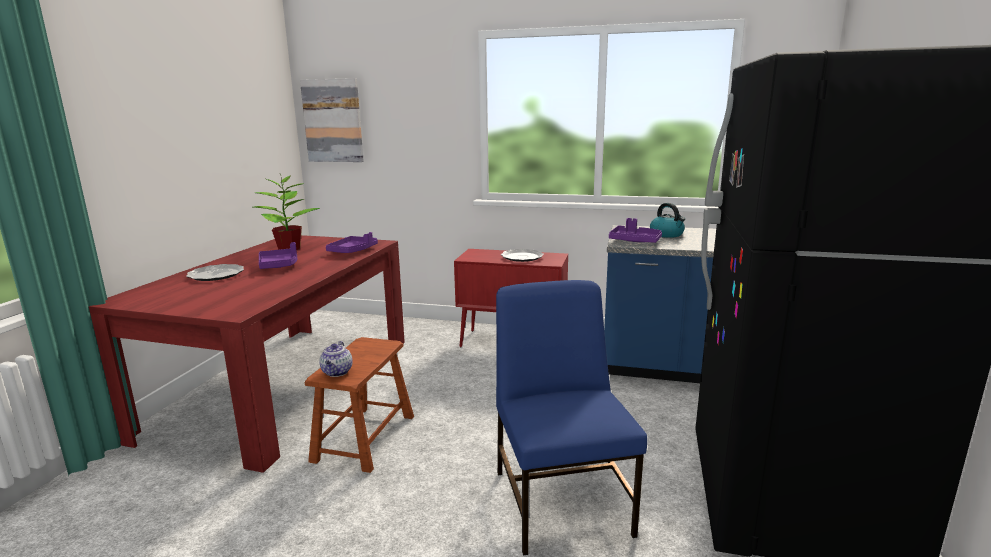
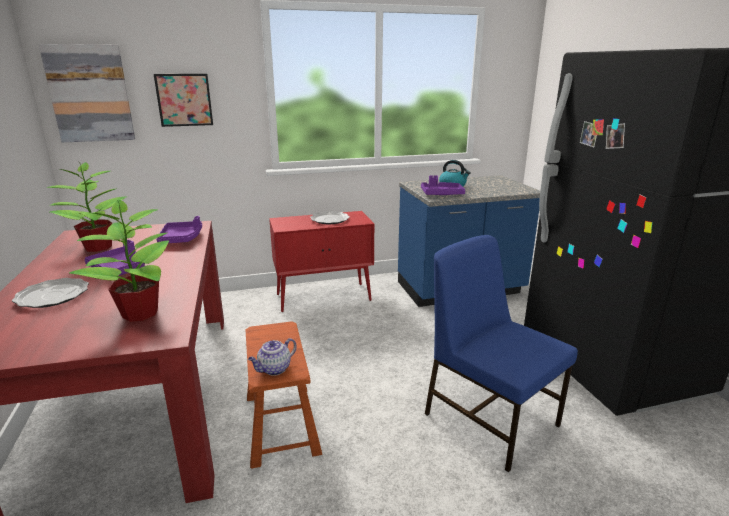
camera: 30 degrees left, 5 degrees up
(244, 296) = (139, 314): none -> potted plant
(337, 372) = (274, 369): teapot -> teapot turned 75 degrees clockwise
(405, 127) = (184, 100): none -> picture

